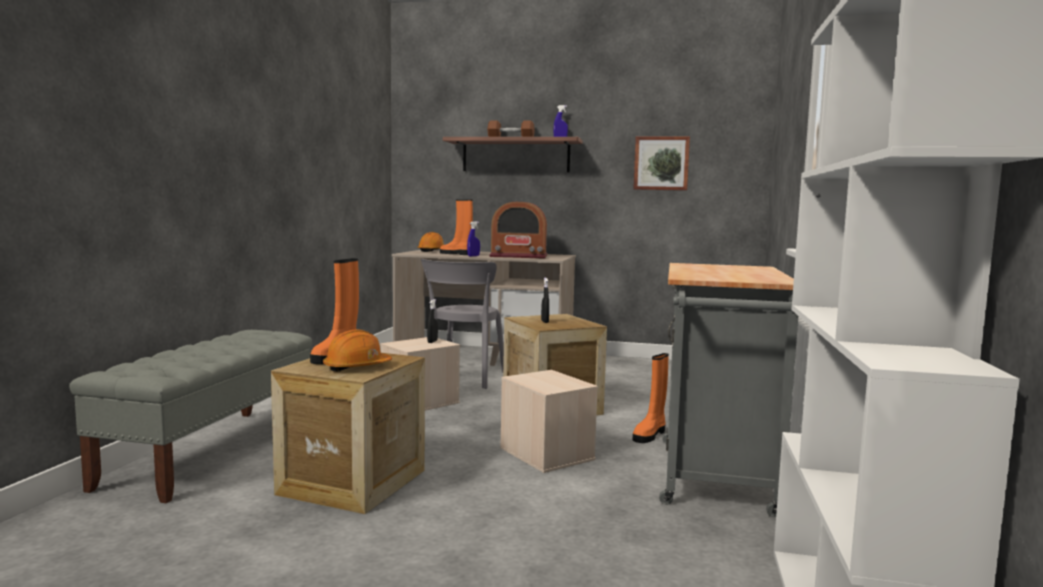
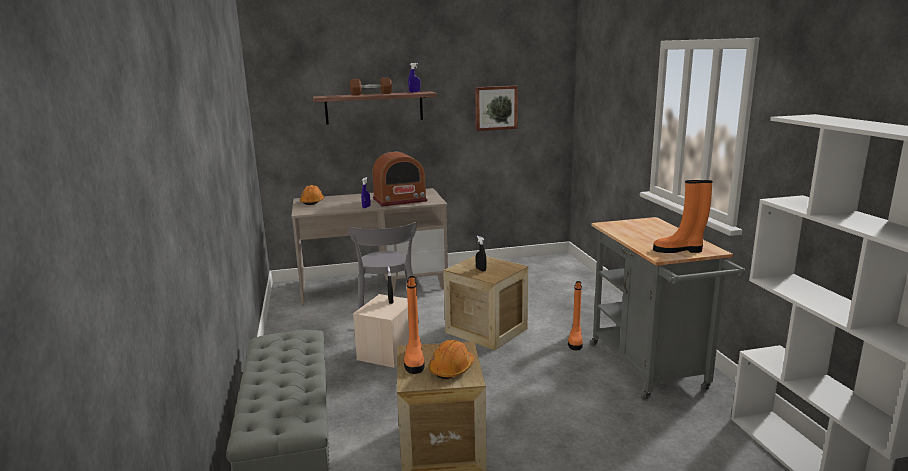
camera: 25 degrees left, 10 degrees up
(456, 254) = (344, 205): orange boot -> orange boot (679, 250)
(545, 453) = (533, 378): beige storage box -> none

